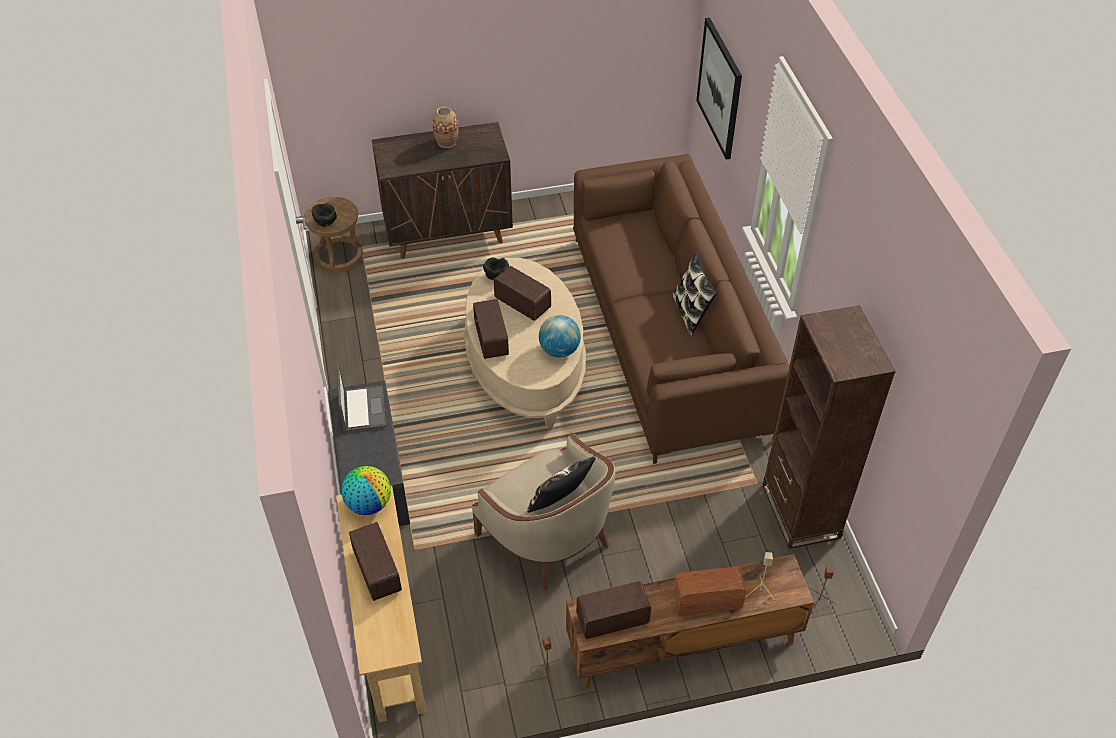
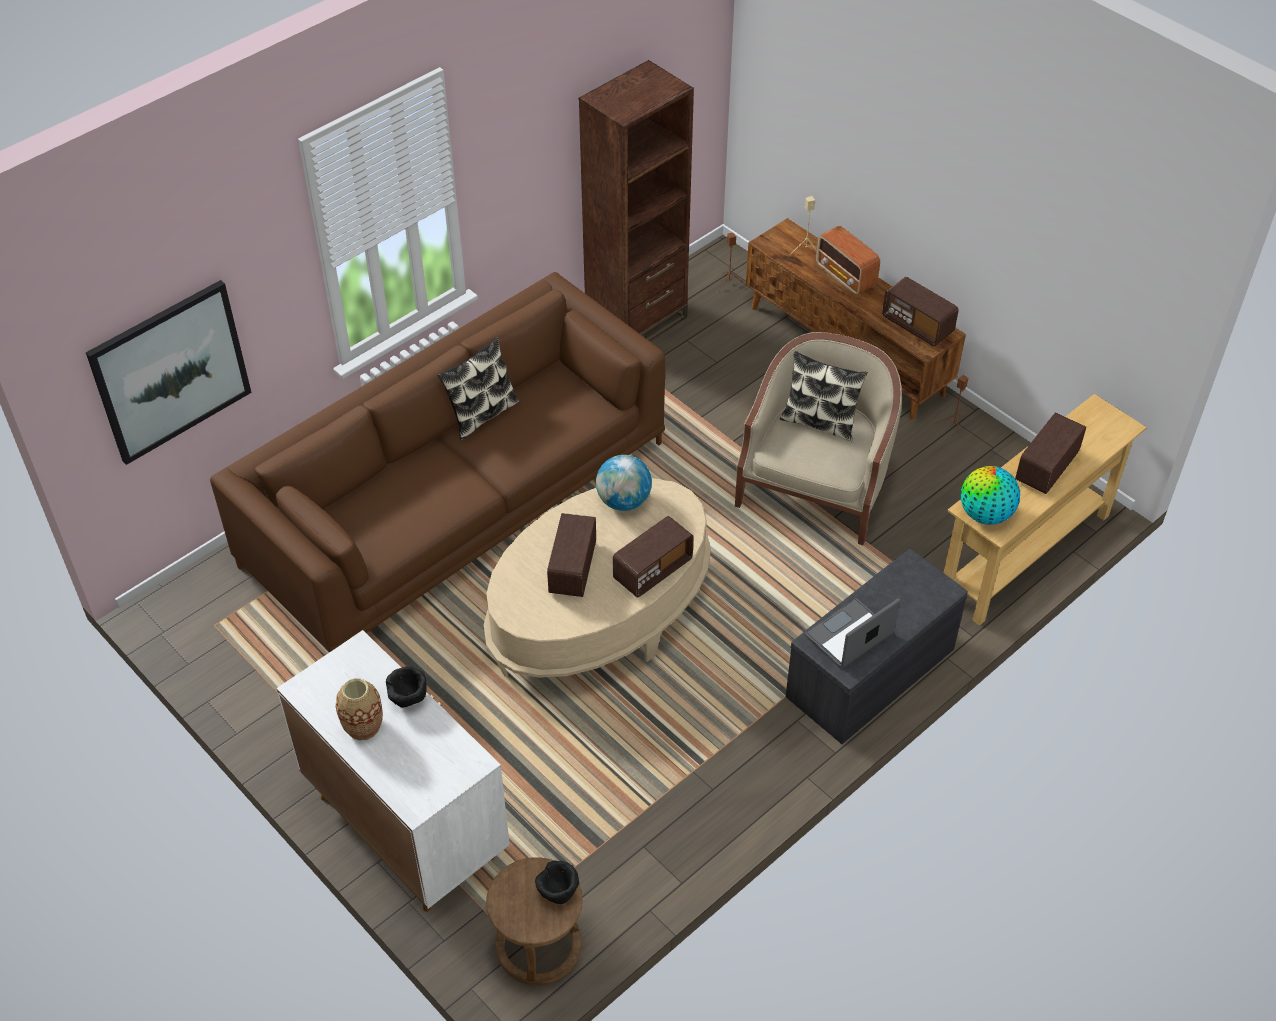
camera: 120 degrees left, 0 degrees up
(449, 233) = (405, 826): brown cabinet -> white cabinet
(496, 277) = (543, 617): black bowl -> black bowl (408, 699)

